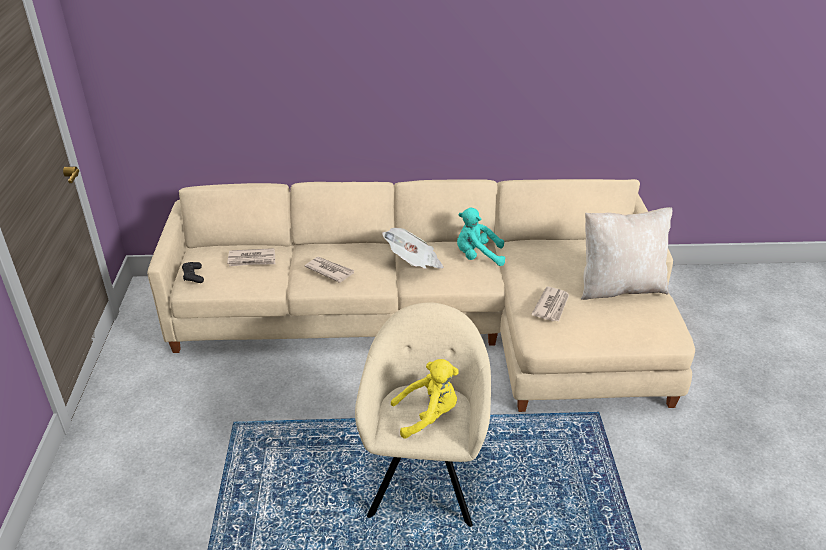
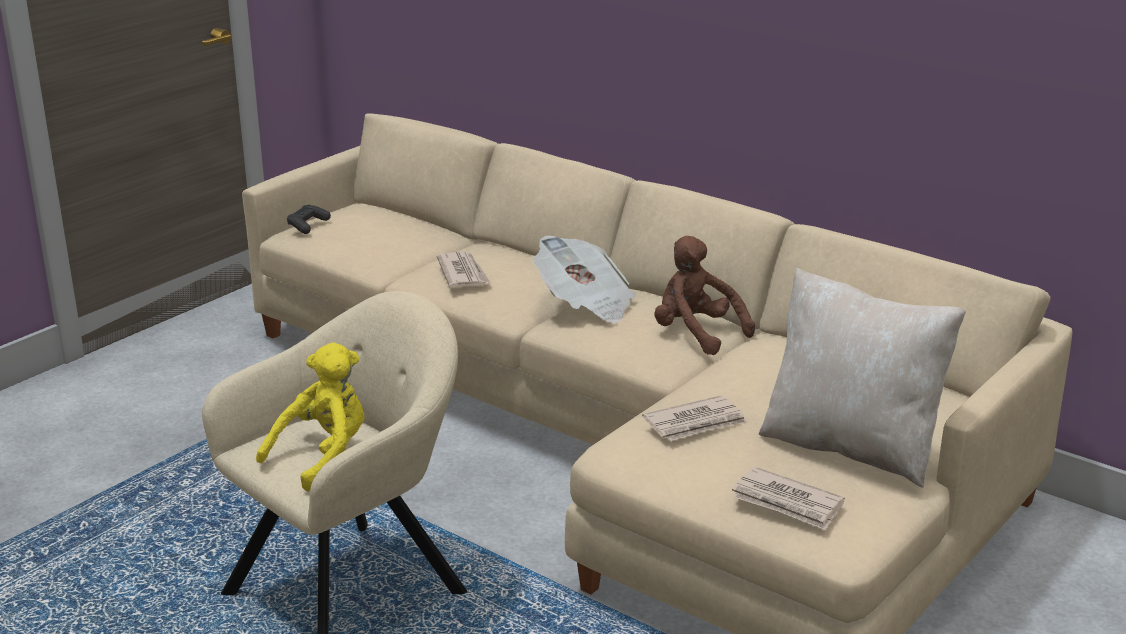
camera: 40 degrees right, 10 degrees down
(252, 259) = (394, 231): newspaper -> newspaper (787, 503)
(428, 415) = (323, 456): yellow plush toy -> yellow plush toy turned 75 degrees counterclockwise
(477, 256) = (696, 334): turquoise plush toy -> brown plush toy

